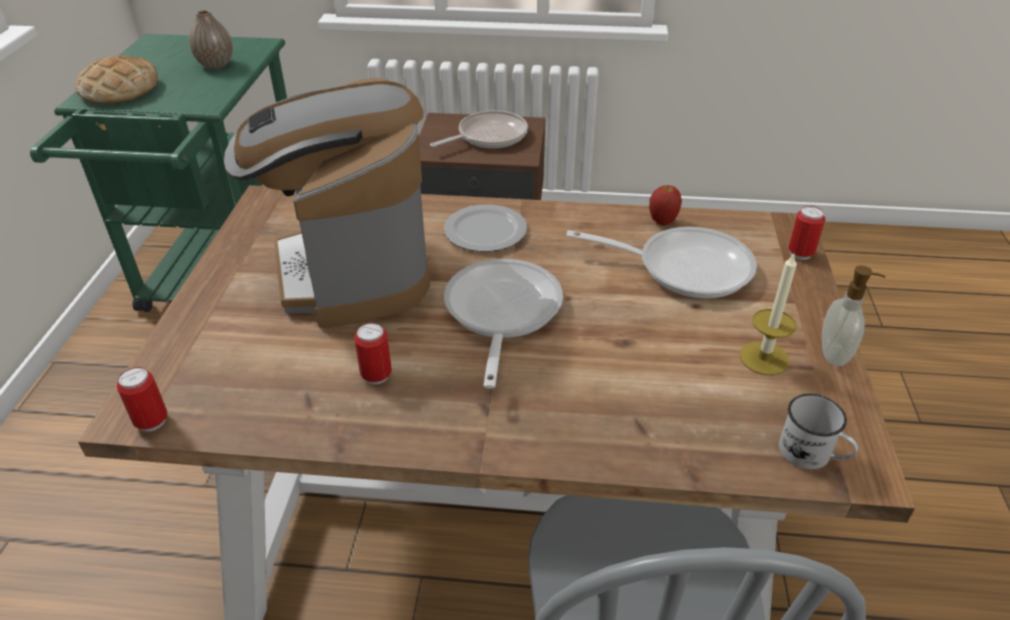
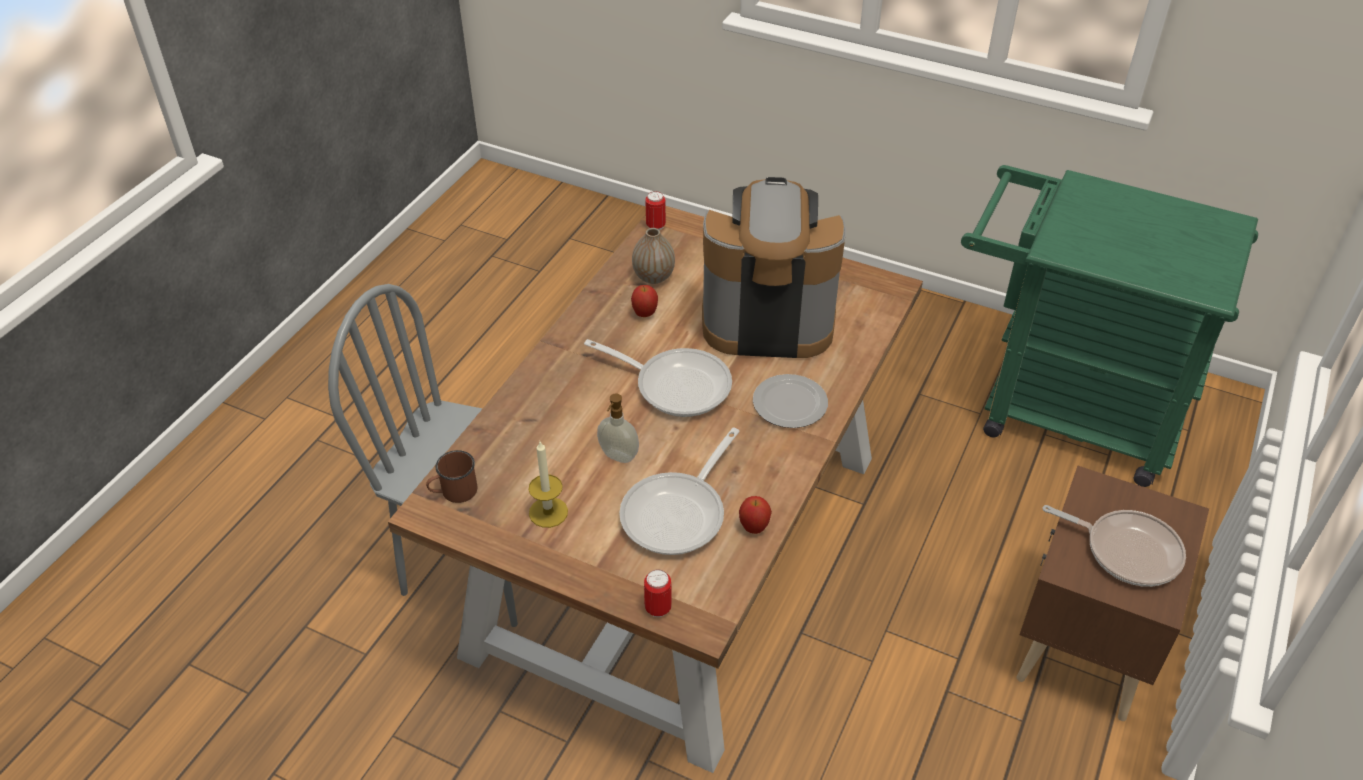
camera: 110 degrees right, 5 degrees up
(119, 89) = (1097, 200): bread -> none
(216, 65) = (1153, 260): vase -> vase (653, 277)
(376, 375) = (644, 314): can -> apple
(488, 136) = (1127, 551): frying pan -> frying pan turned 45 degrees counterclockwise
(812, 455) = (454, 492): white mug -> brown mug
(835, 354) = (526, 558): soap dispenser -> soap dispenser (618, 456)

